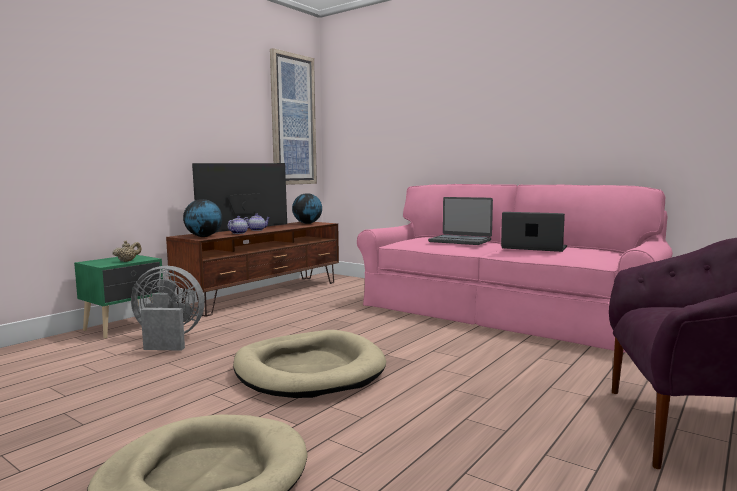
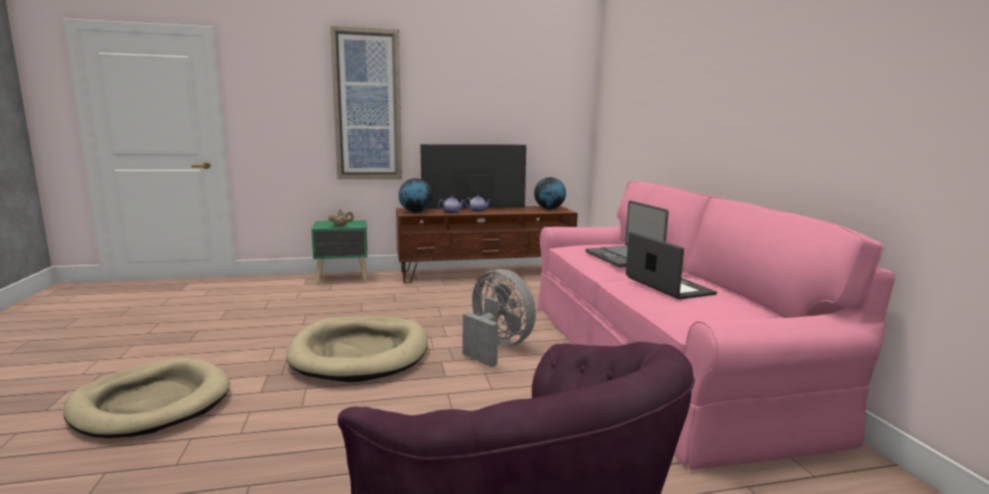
camera: 40 degrees right, 5 degrees up
(168, 339) = (343, 296): grey fan -> grey fan (496, 347)
(293, 120) = (554, 97): picture -> picture (367, 105)

